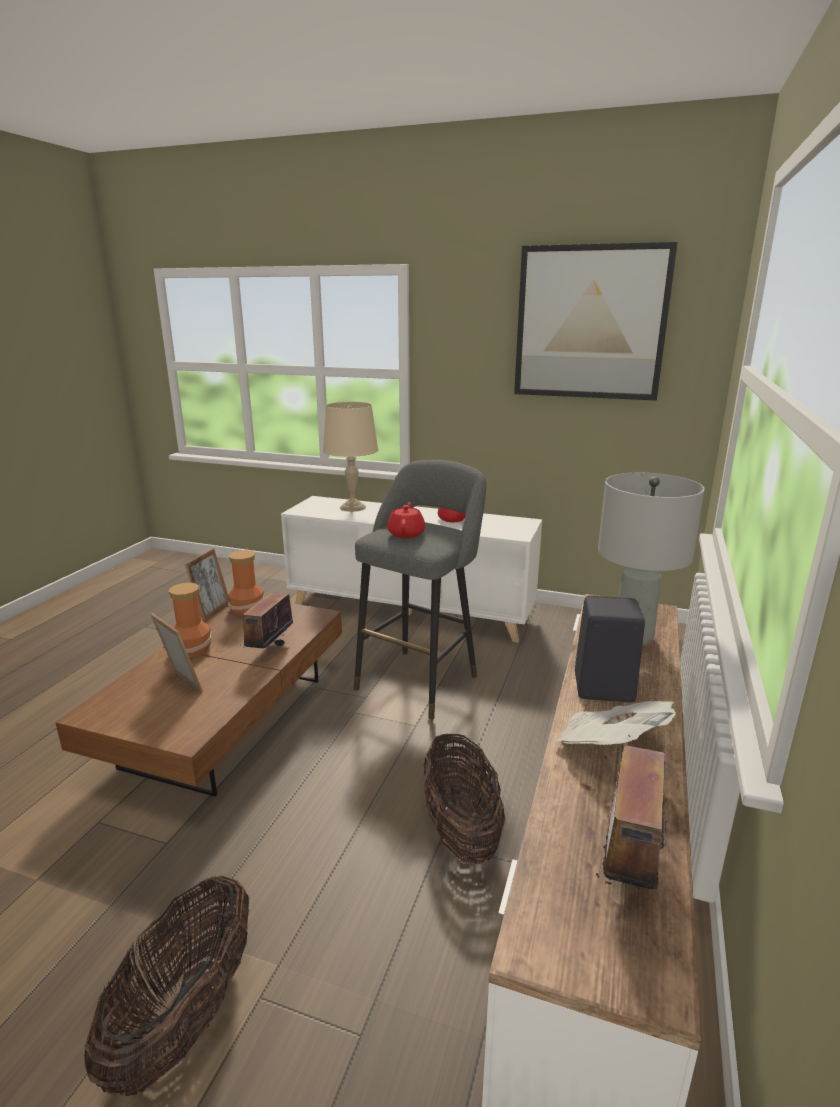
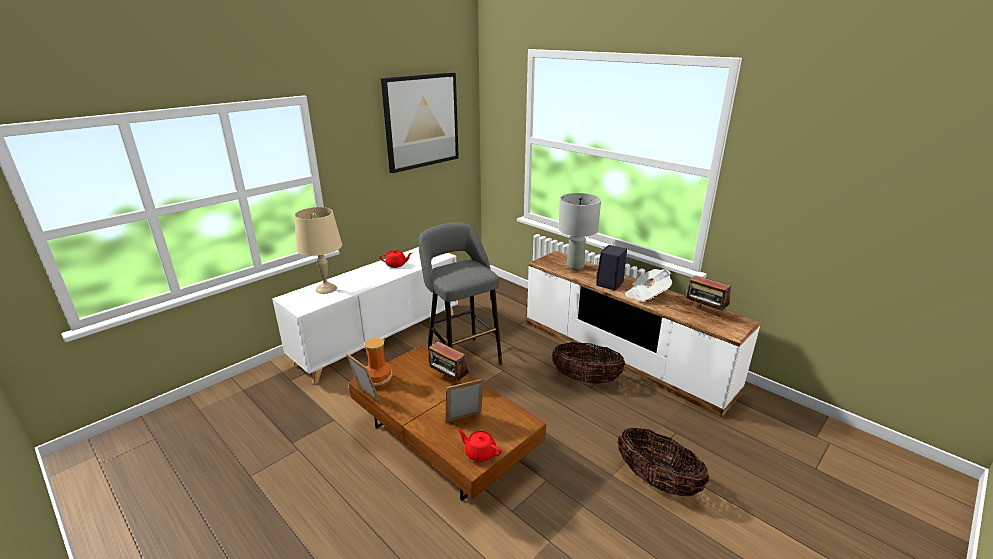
camera: 65 degrees left, 5 degrees up
(193, 648) = (418, 411): vase -> none
(406, 533) = (461, 273): red teapot -> red teapot (479, 453)

